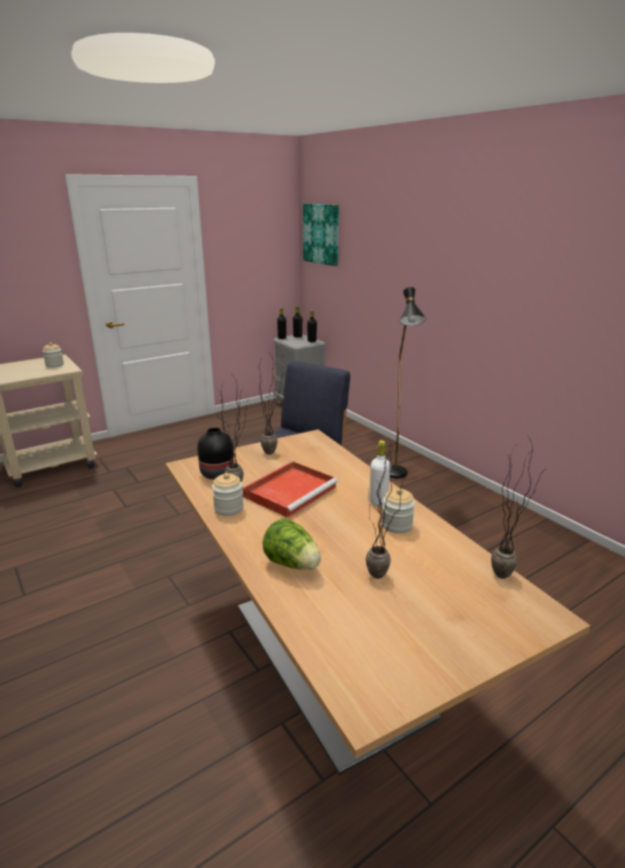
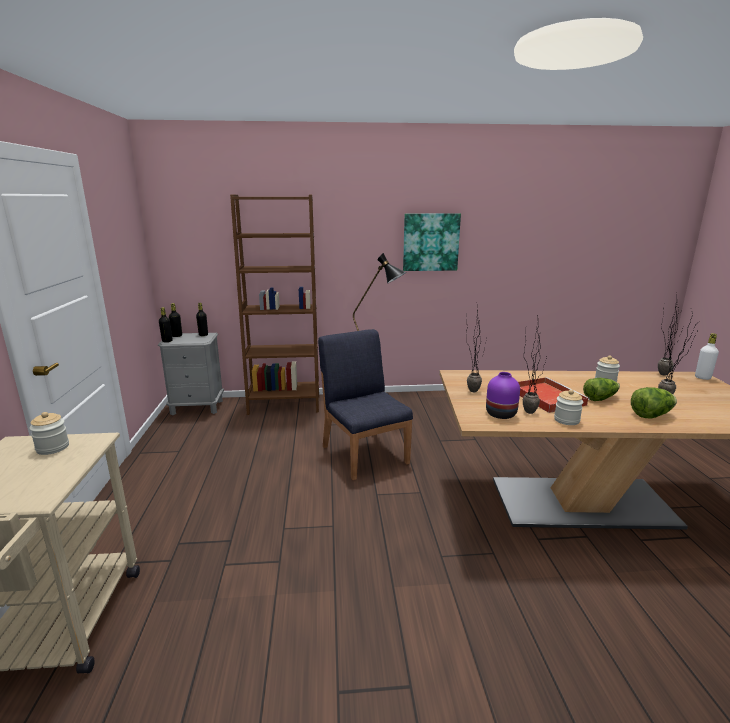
camera: 60 degrees left, 5 degrees down
(218, 474) = (501, 414): black vase -> purple vase
(321, 234) = (190, 224): picture -> picture (430, 242)
(322, 525) = (600, 398): none -> lettuce
(347, 432) = (284, 405): none -> brown bookcase
(378, 502) = (572, 379): white bottle -> white bottle (702, 377)

